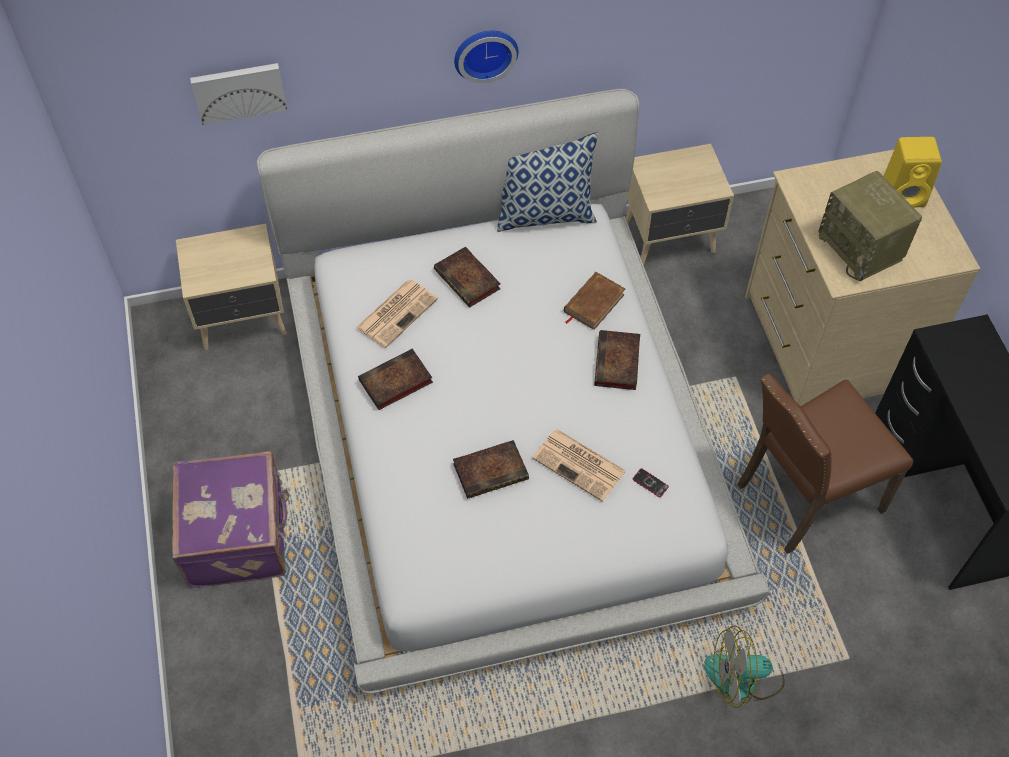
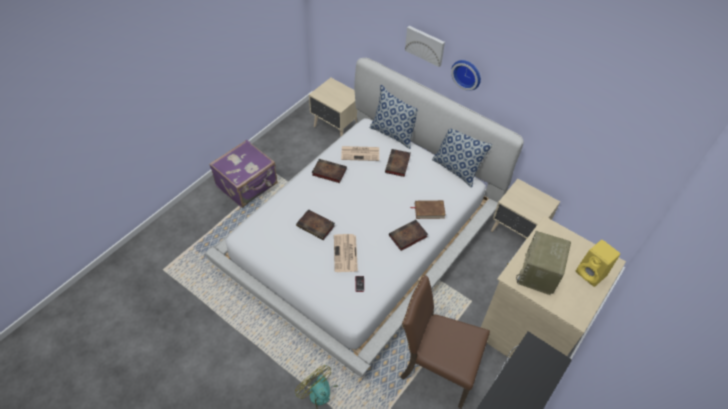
camera: 50 degrees right, 5 degrees down
(239, 91) = (368, 24): picture -> picture (425, 45)
(397, 241) = (394, 134): none -> pillow

